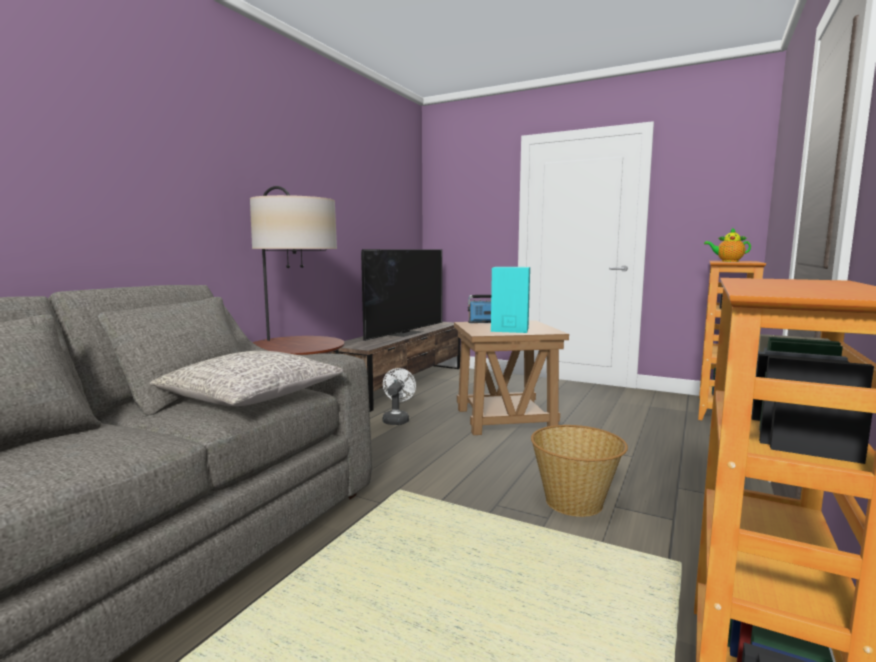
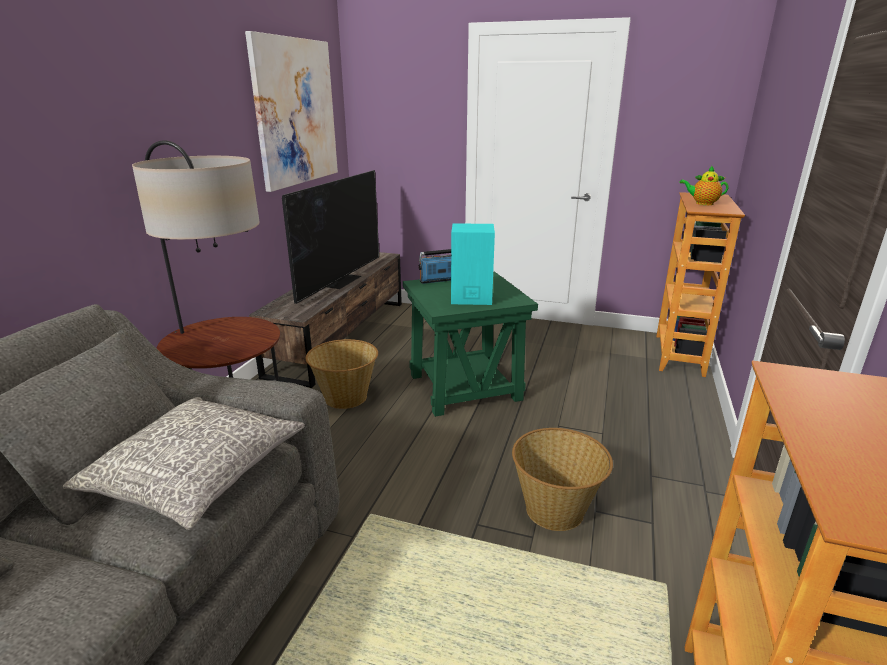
camera: 10 degrees left, 15 degrees up
(381, 199) = (296, 112): none -> picture
(397, 419) = (345, 398): white fan -> basket
(505, 419) = (465, 386): brown side table -> green side table

